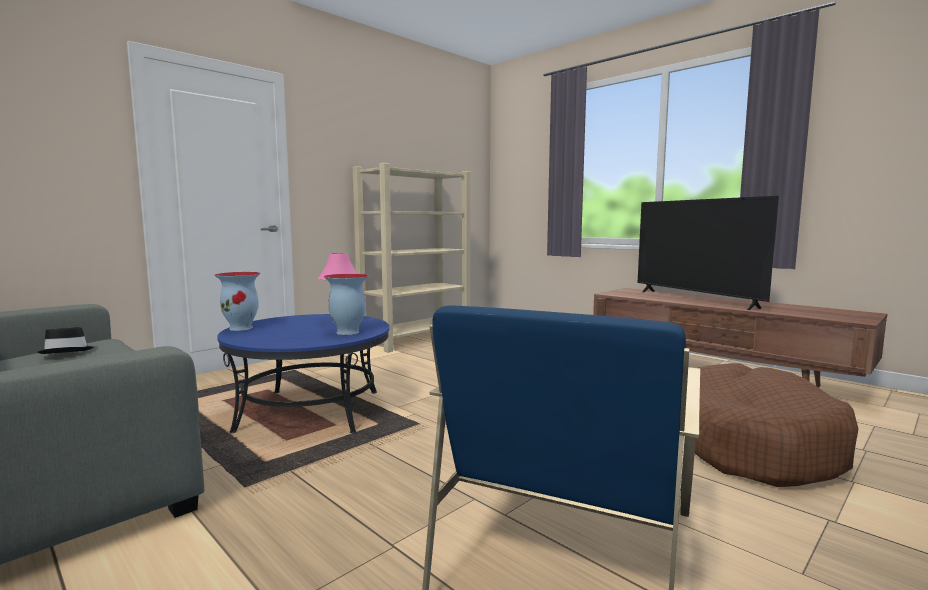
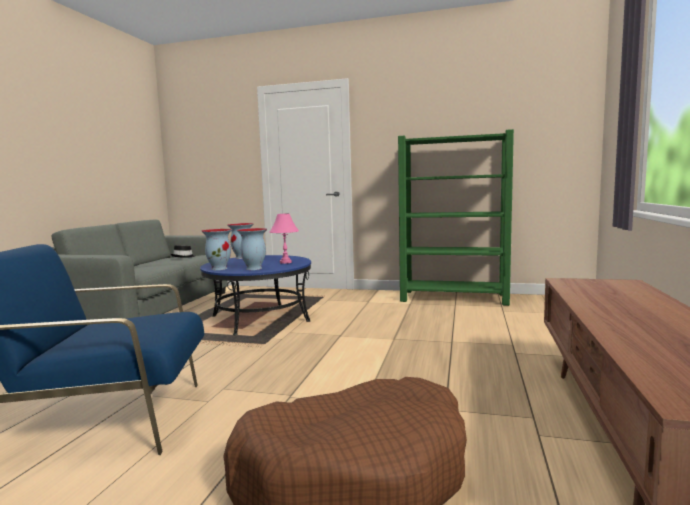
camera: 60 degrees right, 0 degrees up
(301, 342) = (219, 268): none -> vase
(416, 338) = (454, 297): beige bookcase -> green bookcase
(695, 299) = (631, 308): television -> none

